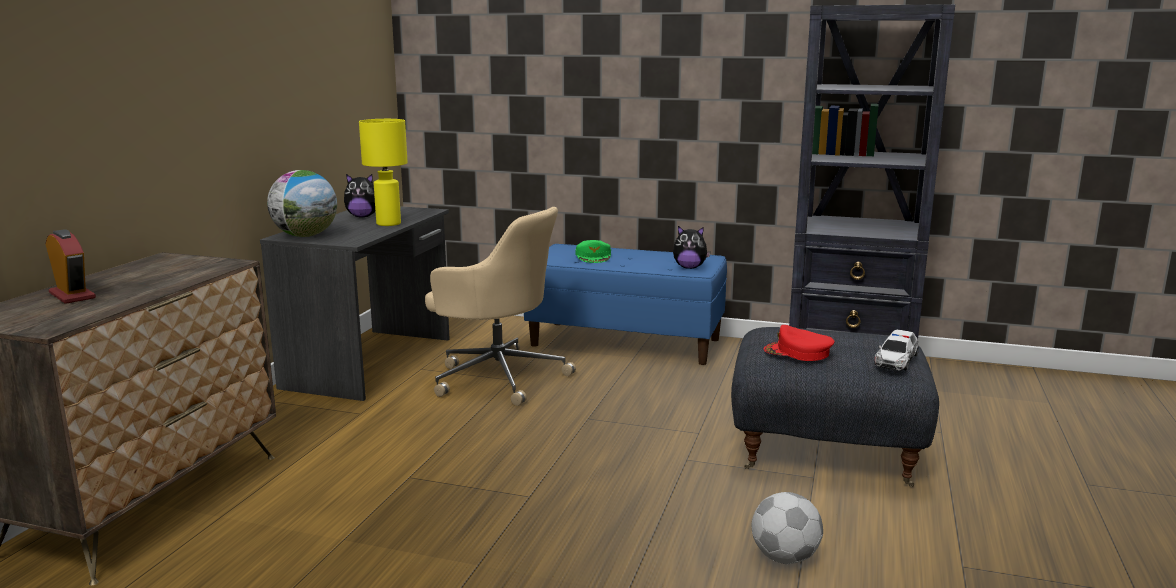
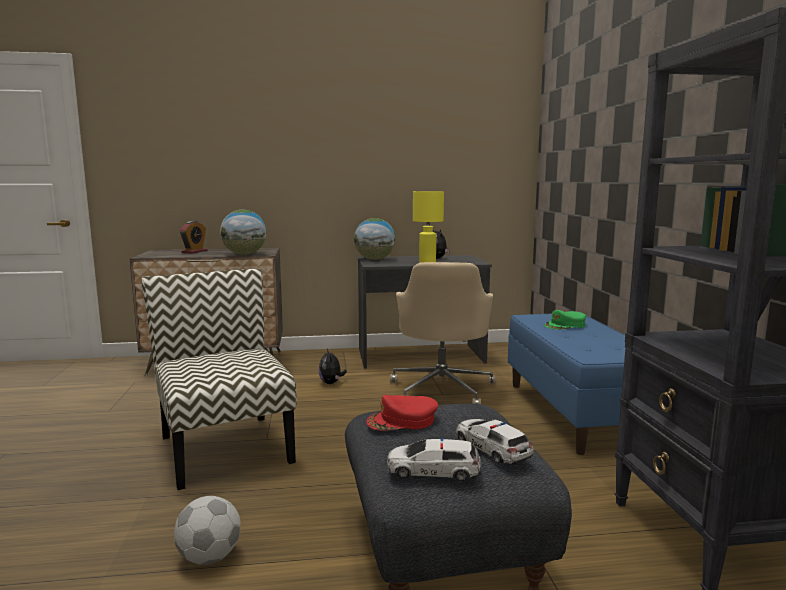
camera: 65 degrees right, 5 degrees down
(198, 272) = (244, 254): none -> globe
(529, 527) = (224, 448): none -> chair
(689, 267) = (598, 353): plush toy -> plush toy (331, 383)
(798, 352) = (402, 421): red cap -> red cap turned 105 degrees counterclockwise
(866, 338) = (491, 448): none -> toy car

